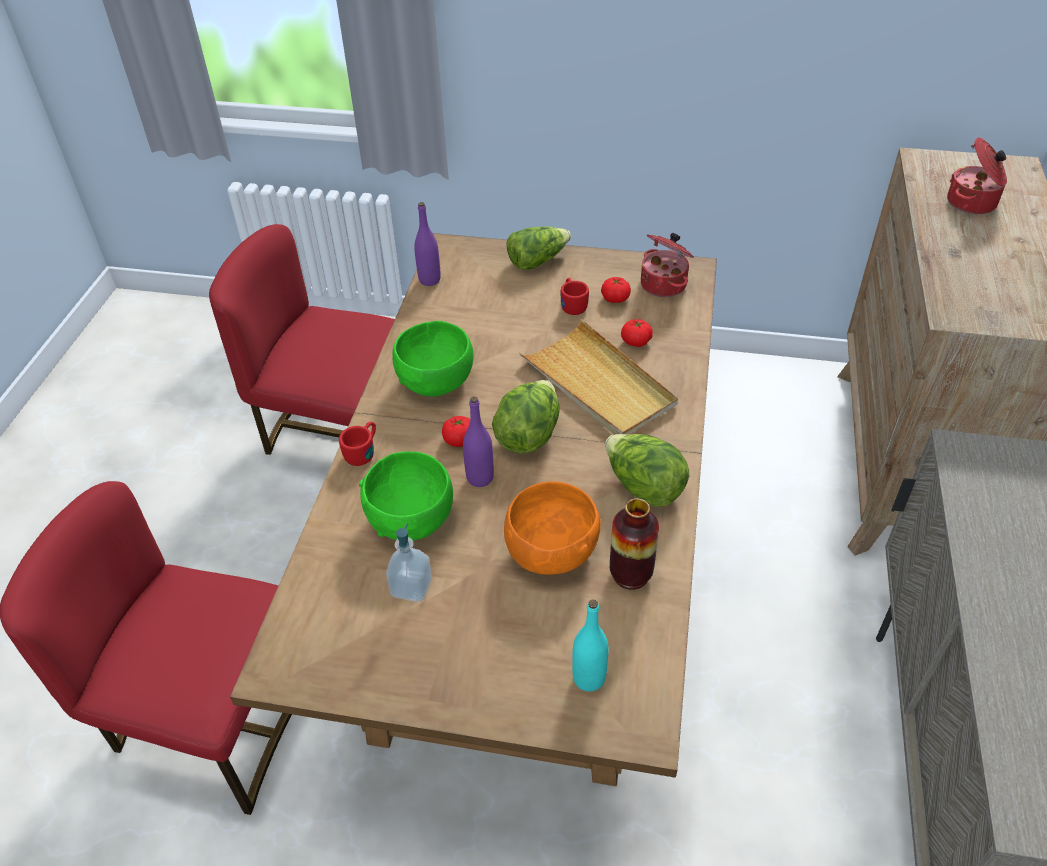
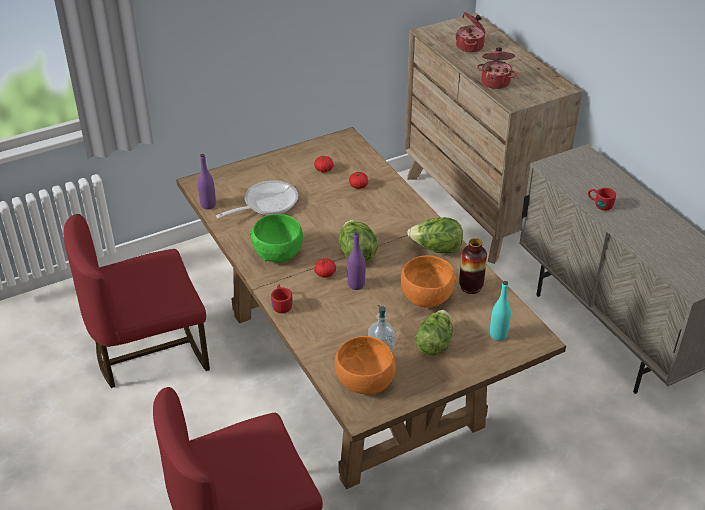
camera: 40 degrees left, 5 degrees down
(334, 626) = (365, 381): none -> orange bowl
(411, 518) = (344, 319): green bowl -> none
(496, 309) = (266, 203): none -> frying pan
(537, 260) = (258, 168): lettuce -> lettuce (434, 342)
(572, 304) = (304, 182): red mug -> red mug (599, 204)
(598, 384) = (363, 214): beige tray -> none
(664, 284) = (341, 151): cooking pot -> cooking pot (496, 82)

